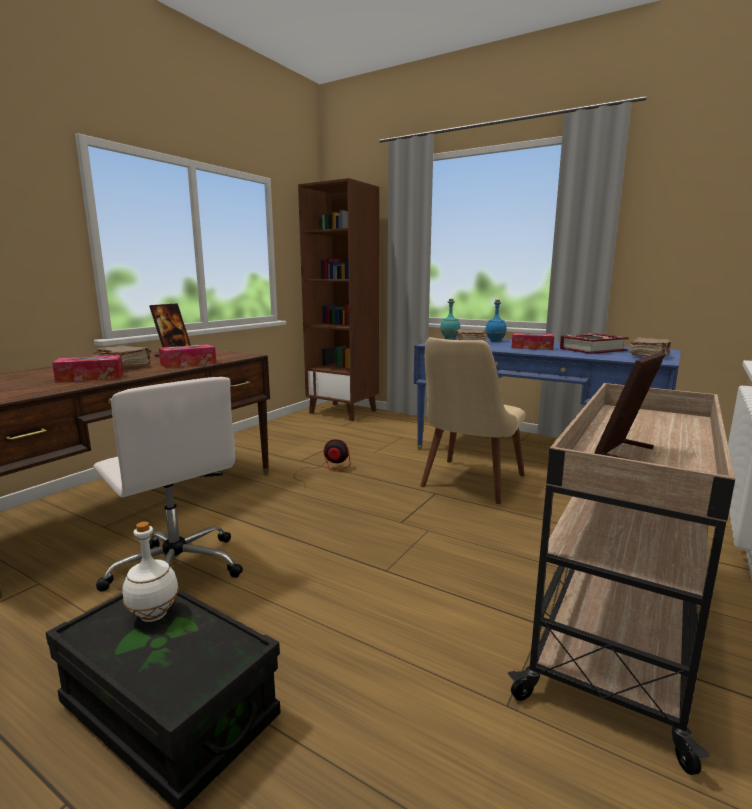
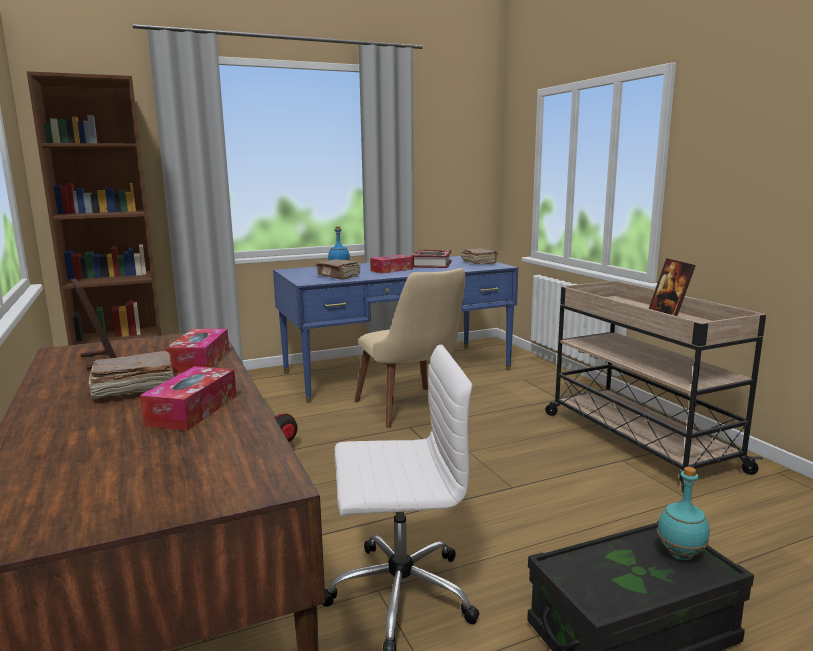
camera: 55 degrees left, 0 degrees up
(153, 615) = (596, 567): white bottle -> none
(450, 339) = (292, 274): turquoise bottle -> turquoise bottle (680, 554)

